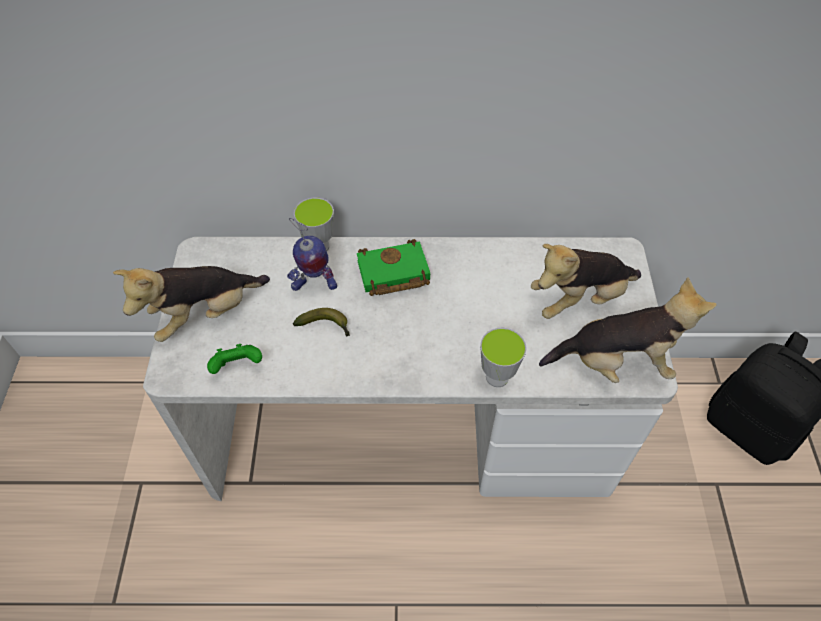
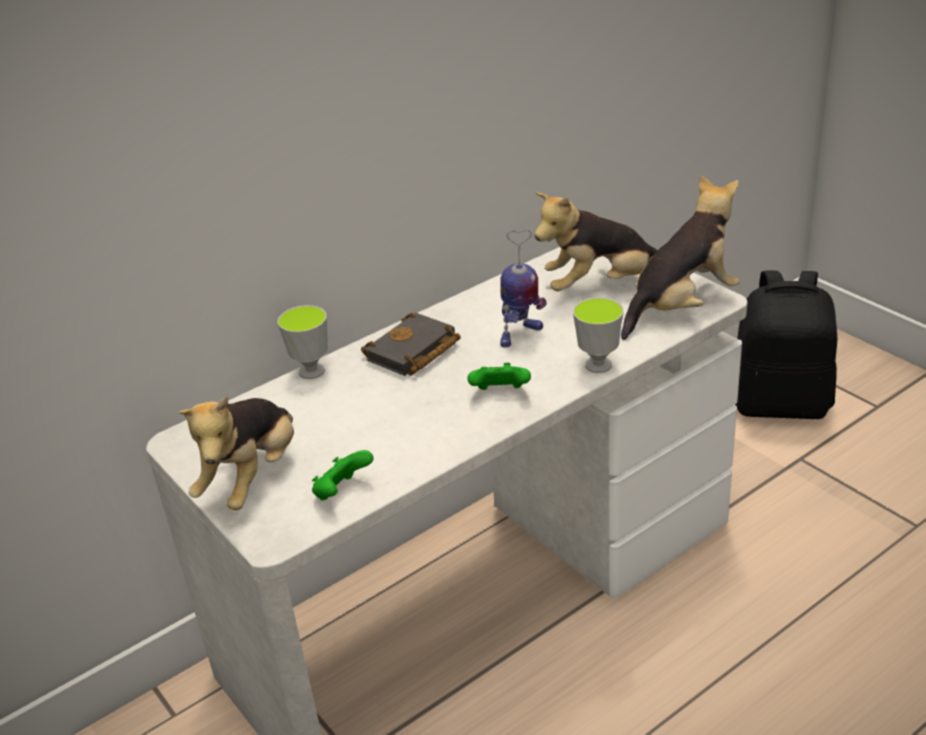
camera: 35 degrees left, 20 degrees down
(314, 285) = (343, 398): toy robot -> toy robot (519, 335)
(326, 326) = (396, 418): banana -> none
(392, 274) = (413, 353): green book -> black book
(408, 353) = (500, 393): none -> green game controller
(579, 299) = (601, 286): plush toy -> plush toy turned 45 degrees clockwise

